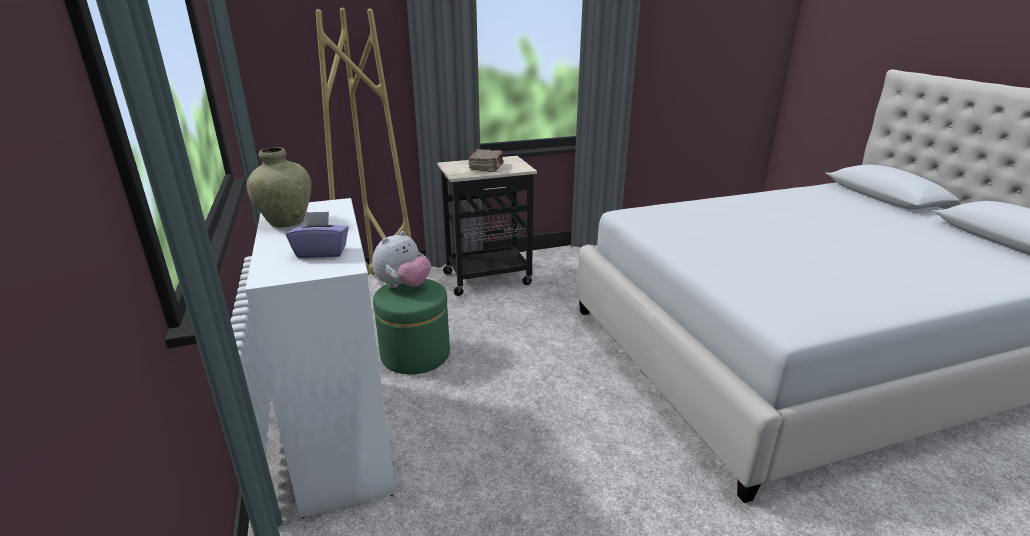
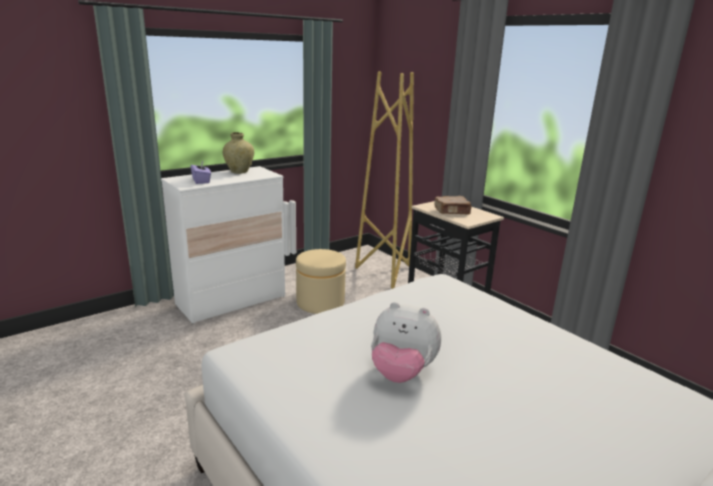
camera: 70 degrees right, 5 degrees down
(403, 286) = (328, 254): plush toy -> plush toy (401, 373)
(415, 354) = (320, 302): green ottoman -> beige ottoman

